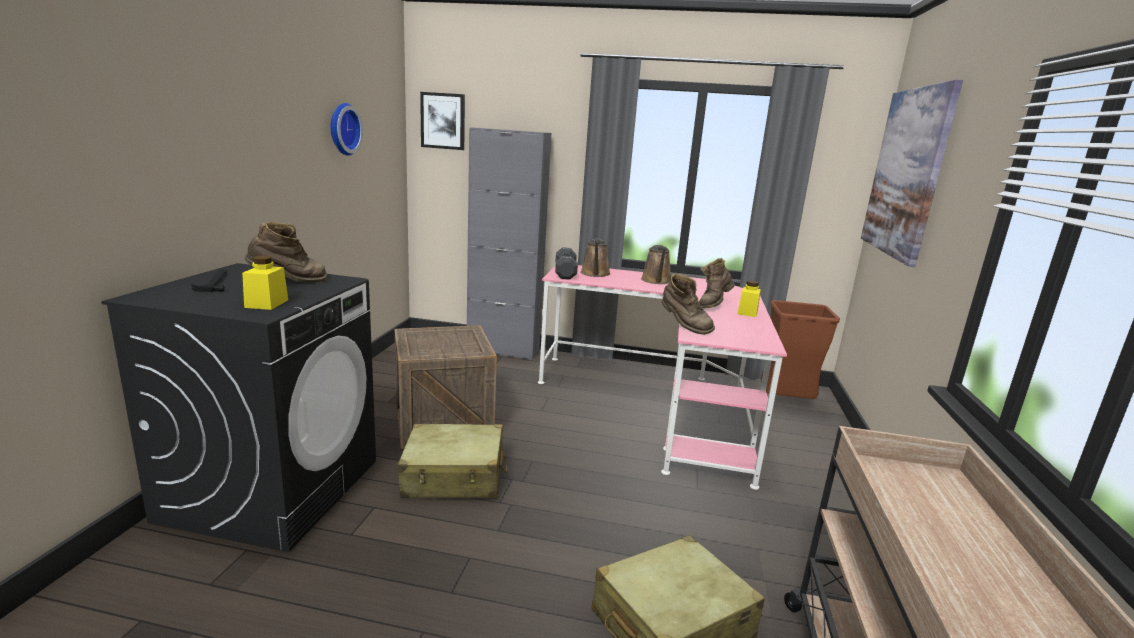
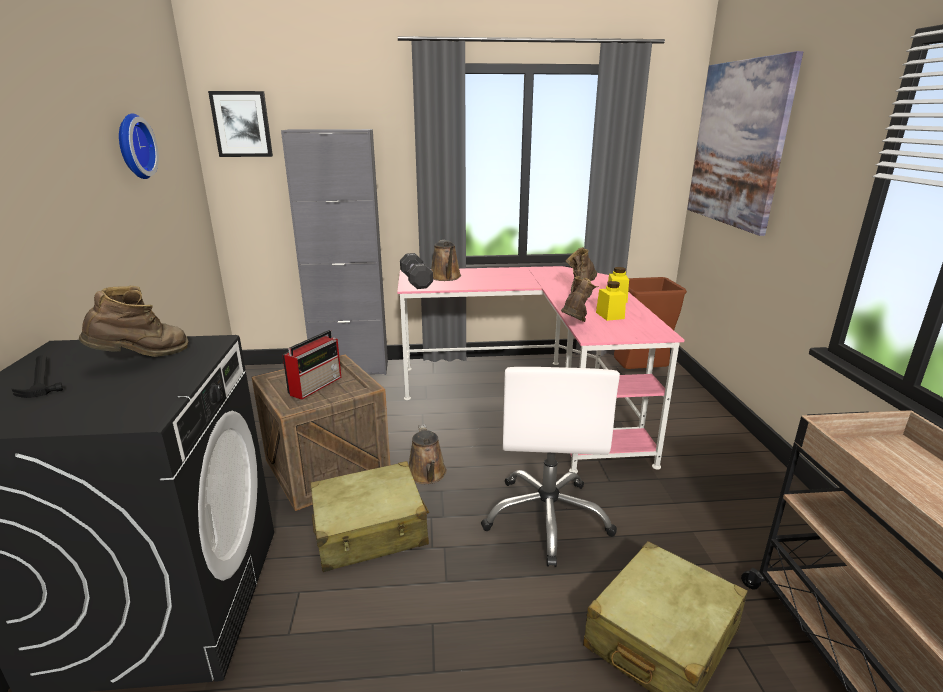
camera: 15 degrees left, 5 degrees up
(266, 303) = (138, 399): yellow jar -> yellow jar (610, 315)
(442, 343) = (316, 385): none -> radio
(618, 504) = (547, 517): none -> white office chair
(656, 281) = (510, 276): brown watering can -> brown watering can (427, 475)
(684, 326) = (574, 325): brown boot -> brown boot turned 105 degrees counterclockwise

